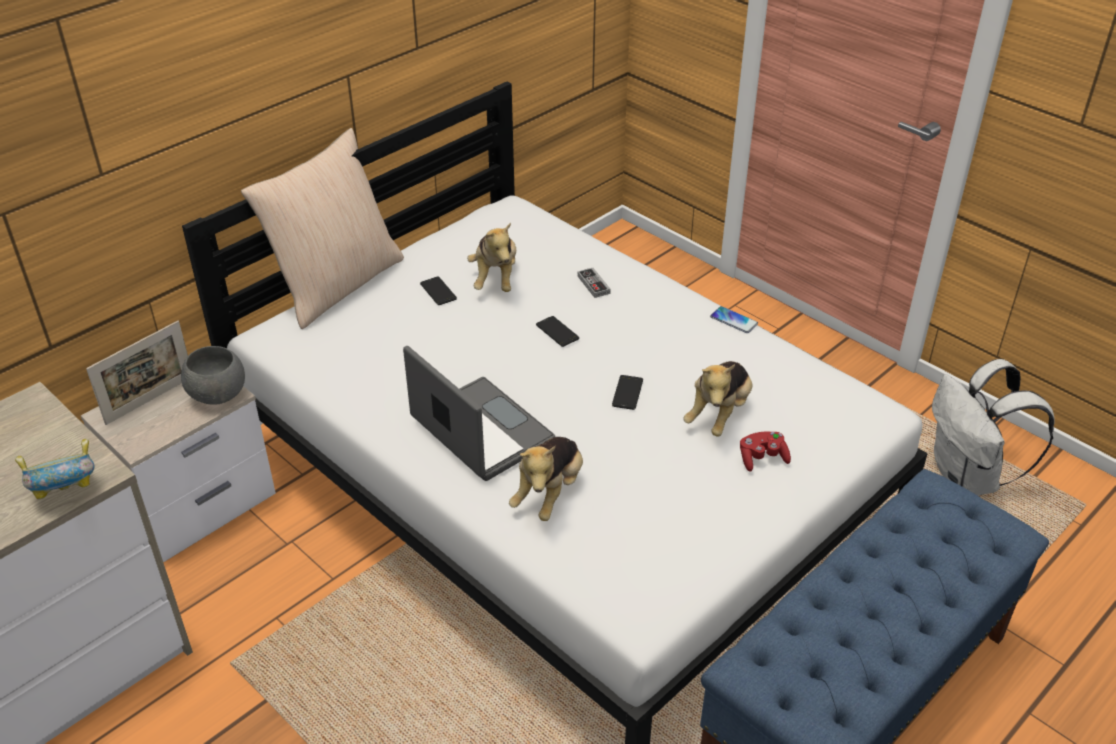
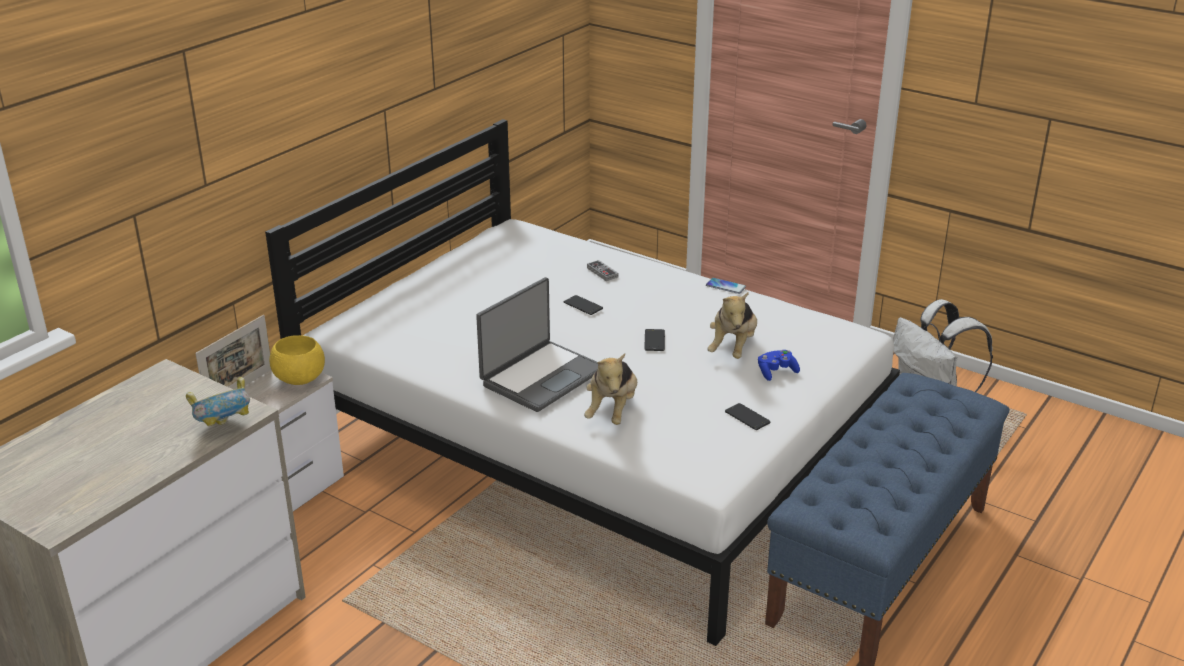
camera: 10 degrees left, 10 degrees down
(217, 396) = (299, 380): grey bowl -> yellow bowl
(336, 284) = (381, 291): beige pillow -> none
(438, 291) = (471, 288): phone -> phone (747, 417)
(479, 432) = (541, 377): laptop -> laptop turned 90 degrees clockwise
(495, 278) = (518, 275): plush toy -> none
(762, 458) = (776, 372): red game controller -> blue game controller

